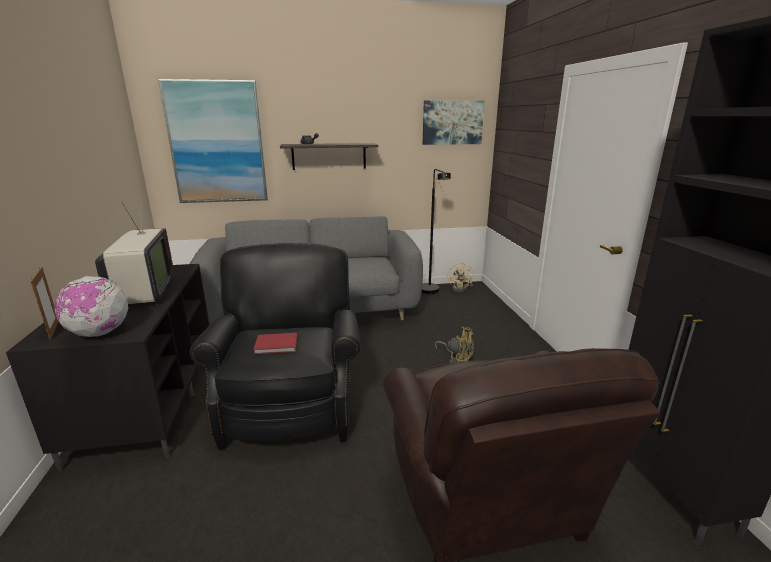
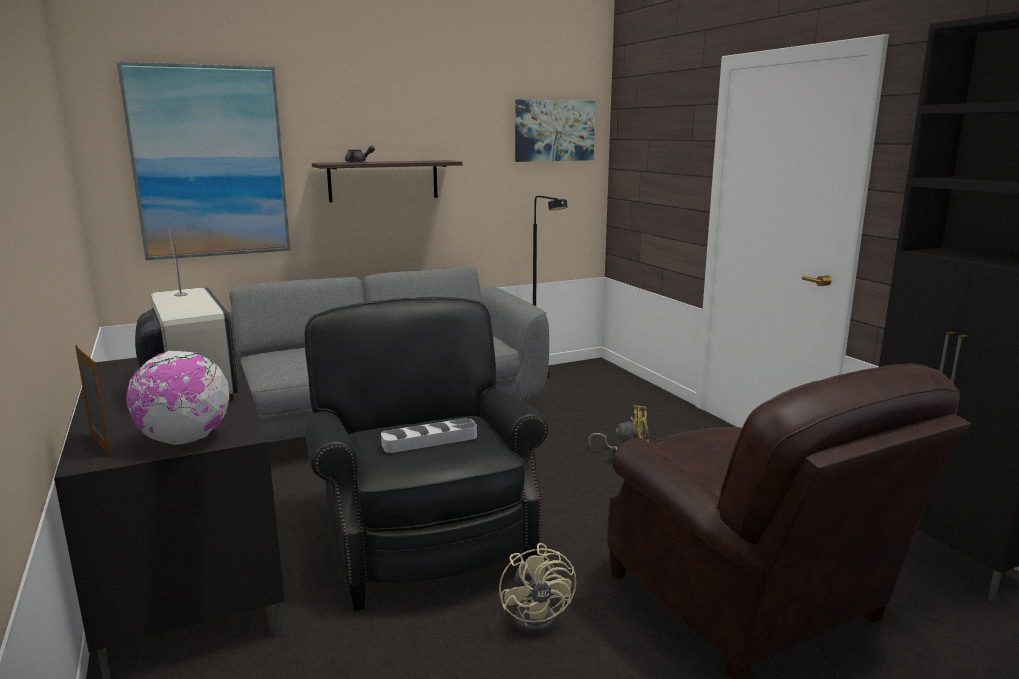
camera: 15 degrees left, 5 degrees down
(277, 345) = (429, 440): red book -> grey tray
(461, 289) = (579, 370): beige fan -> beige fan (540, 616)

